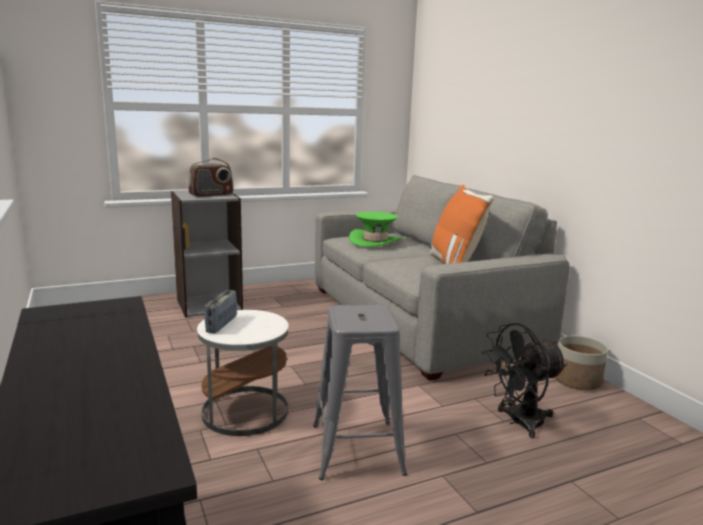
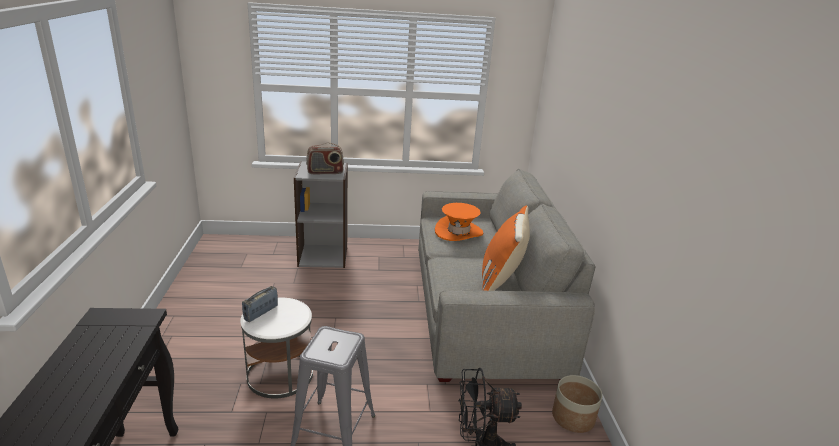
camera: 20 degrees right, 10 degrees up
(375, 241) = (458, 232): green hat -> orange hat

